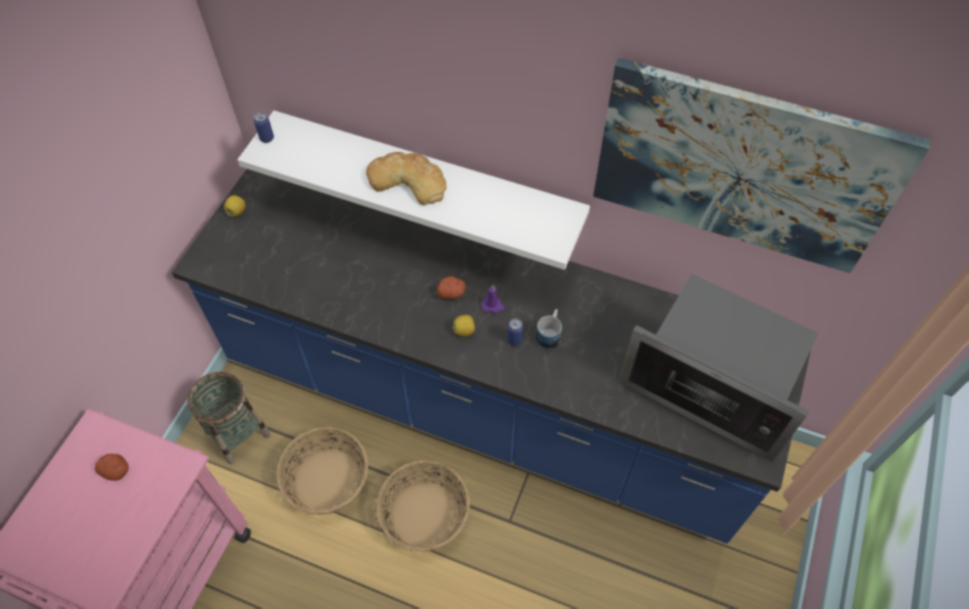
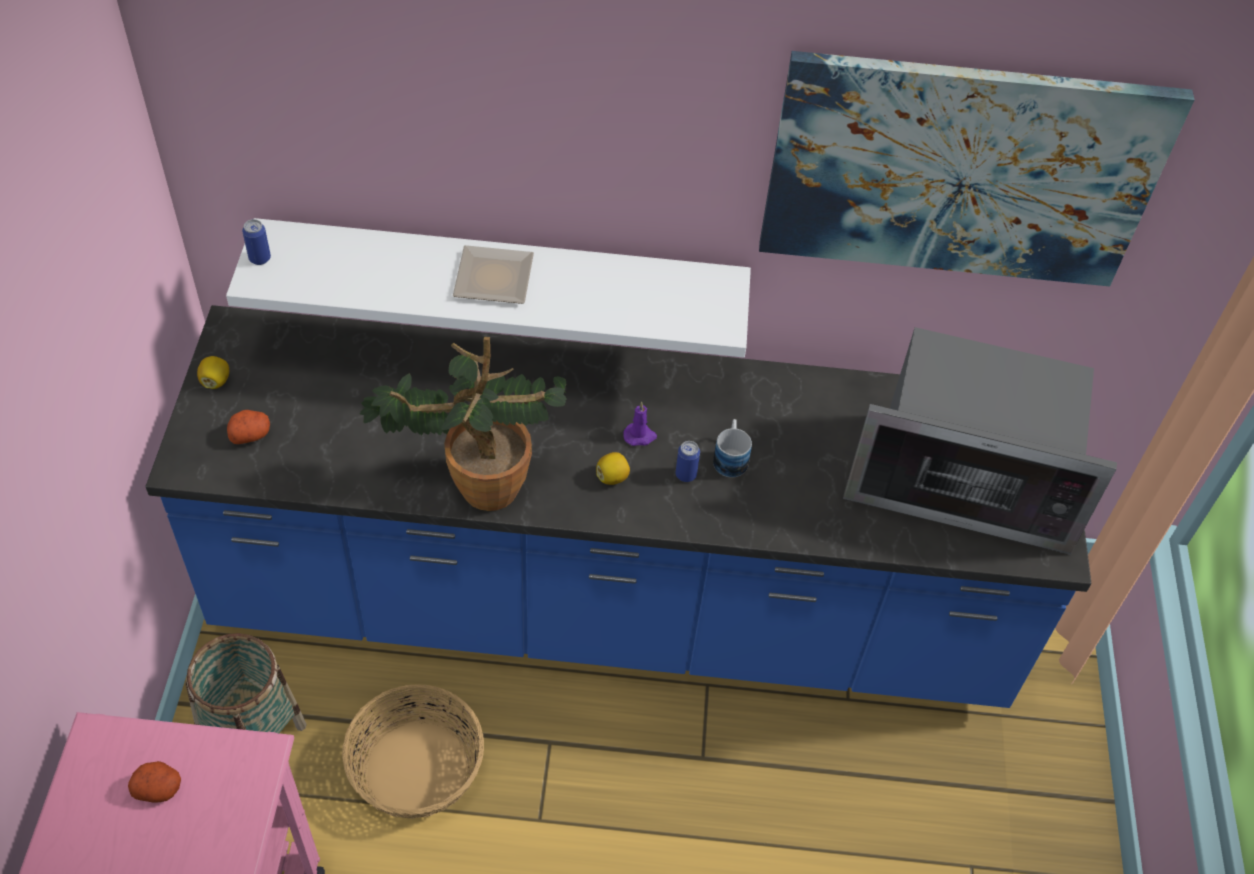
camera: 20 degrees left, 5 degrees down
(373, 315) = (475, 483): none -> potted plant
(408, 181) = (491, 280): bread -> plate
(425, 514) = (578, 779): basket -> none
(451, 292) = (576, 430): potato -> potato (250, 434)

